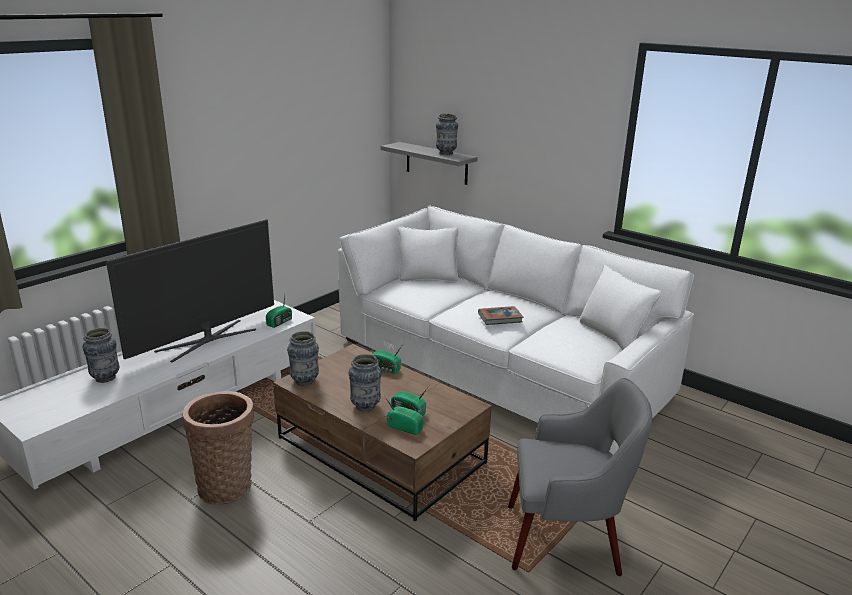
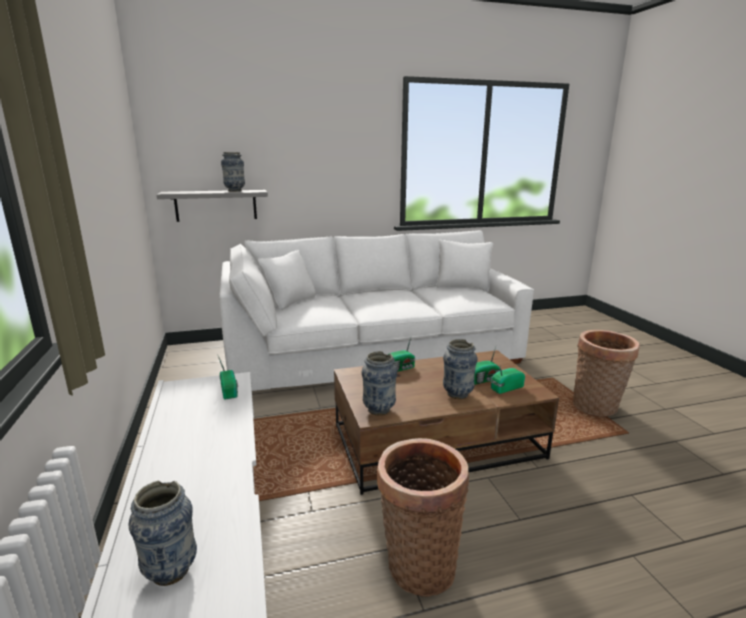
camera: 55 degrees left, 5 degrees down
(207, 340) = (195, 446): television -> none
(500, 318) = (404, 301): book -> none
(566, 539) = (597, 407): grey armchair -> basket

